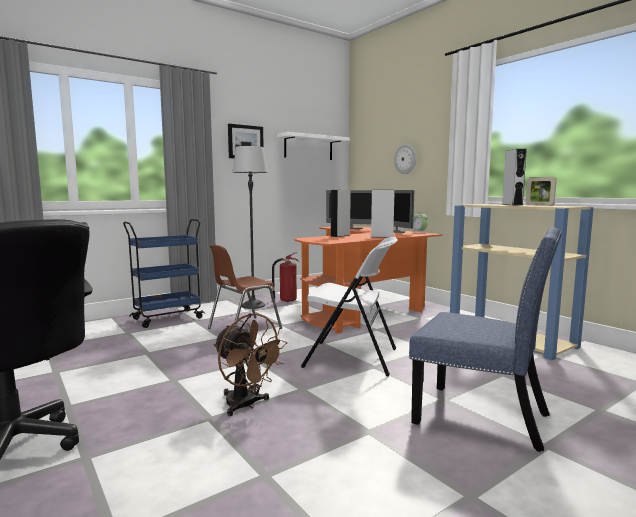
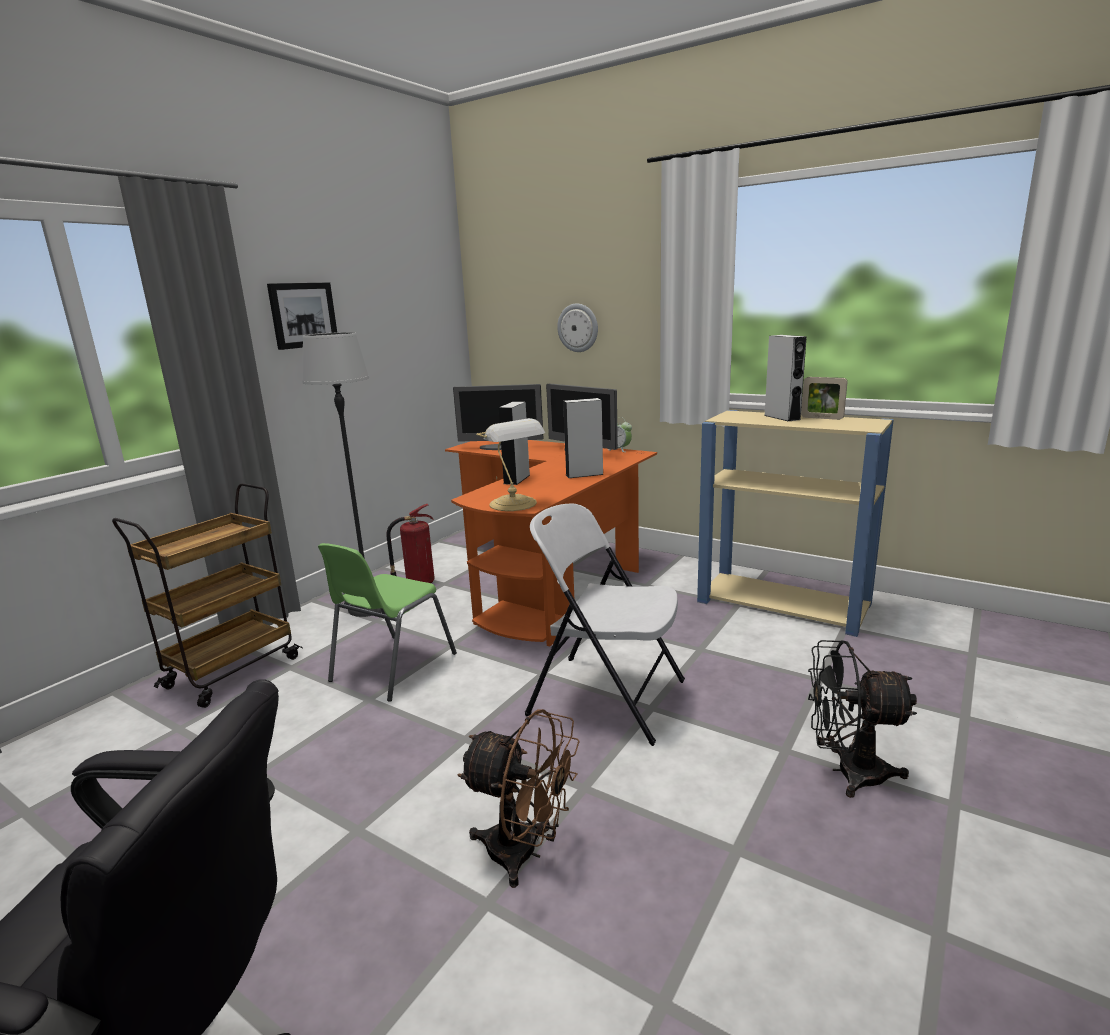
camera: 20 degrees left, 10 degrees up
(168, 318) = (234, 672): blue cart -> brown cart
(243, 328) = (391, 668): brown chair -> green chair
(308, 147) = (406, 310): white shelf -> none
(324, 241) = (515, 504): none -> table lamp
(351, 358) = (607, 697): white chair -> white chair turned 150 degrees counterclockwise
(478, 416) = (847, 772): blue chair -> black fan

